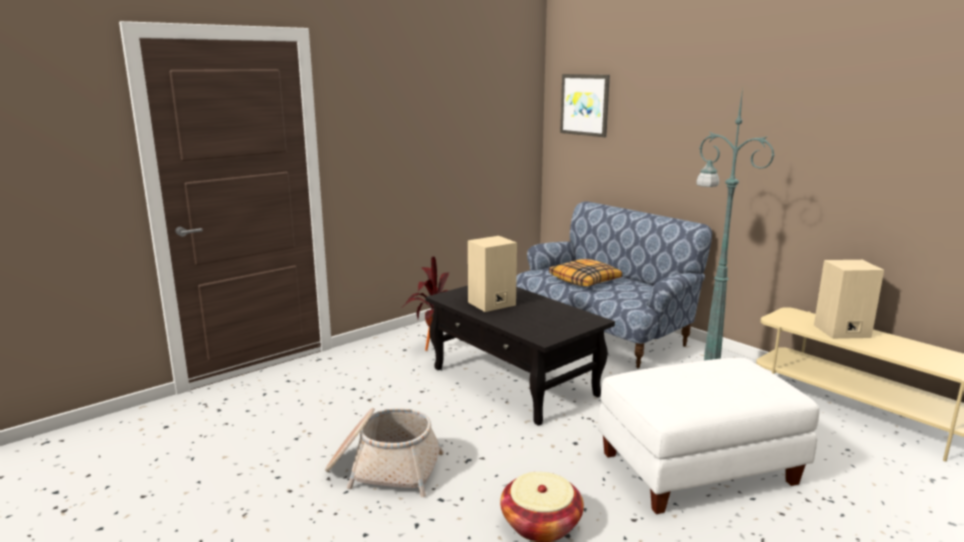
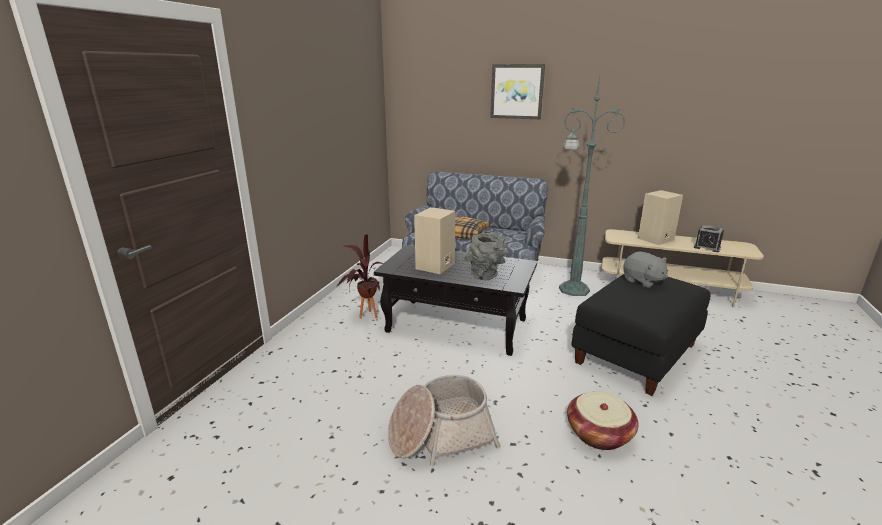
camera: 30 degrees left, 5 degrees up
(530, 323) = (486, 276): none -> grey vase
(585, 105) = (427, 92): picture -> picture (517, 91)
(698, 467) = (635, 353): white ottoman -> black ottoman
(719, 370) = (643, 281): none -> grey plush toy
(911, 357) = (707, 248): none -> alarm clock

